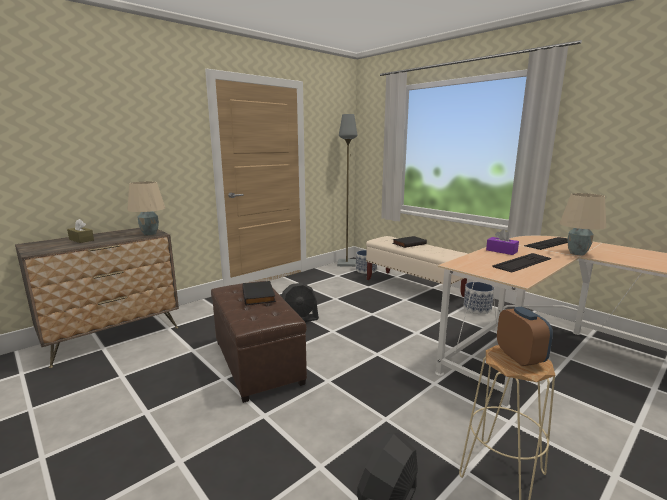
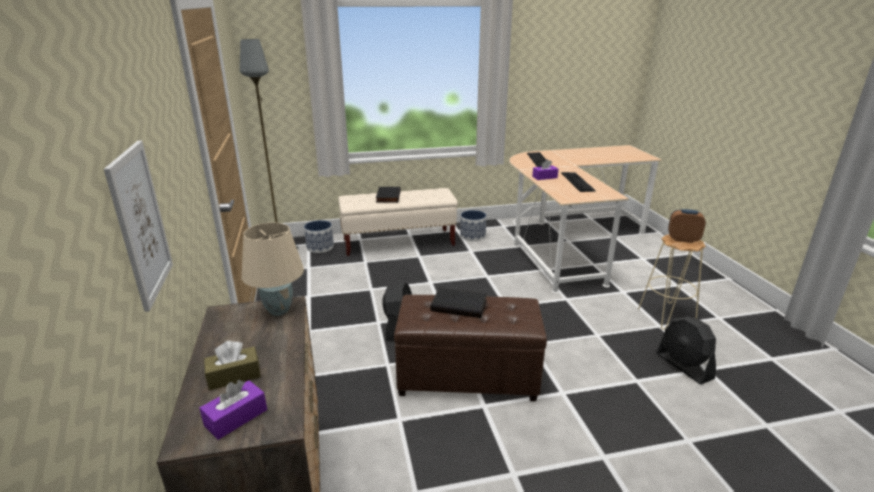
camera: 60 degrees left, 10 degrees up
(44, 246) = (236, 417): none -> purple tissue box
(70, 152) = (140, 224): none -> picture
(576, 253) = (569, 163): beige table lamp -> none

